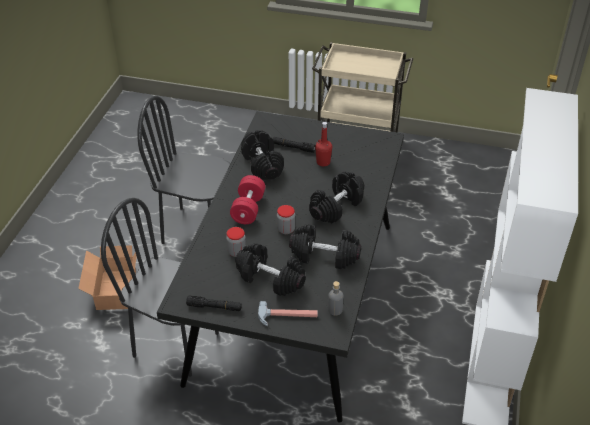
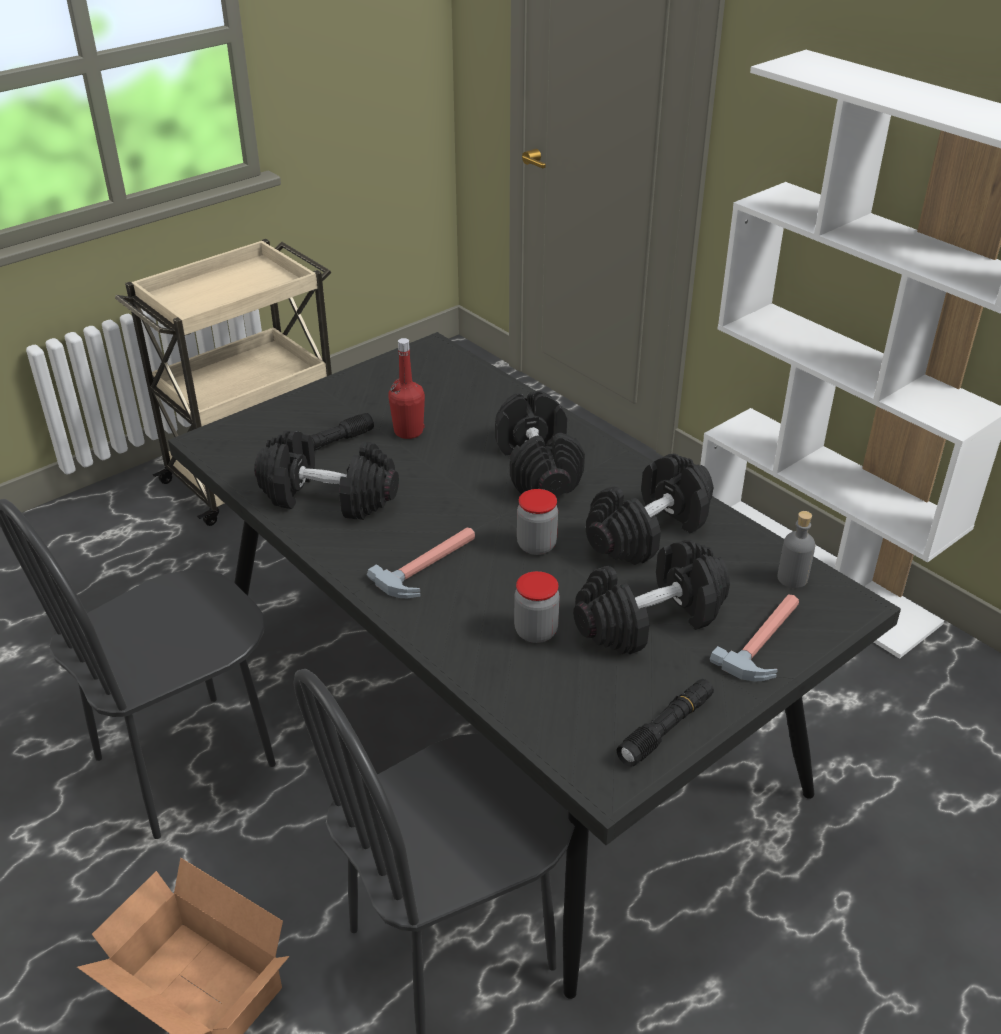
camera: 55 degrees left, 5 degrees down
(248, 209) = (431, 566): red dumbbell -> hammer

